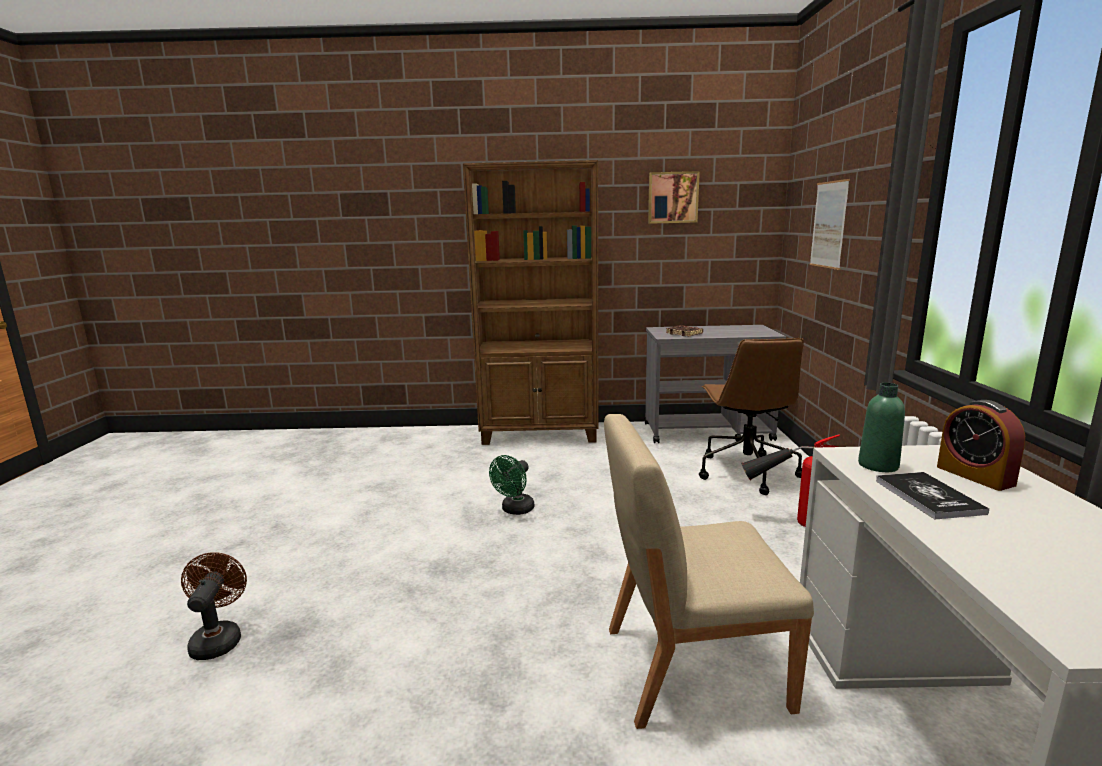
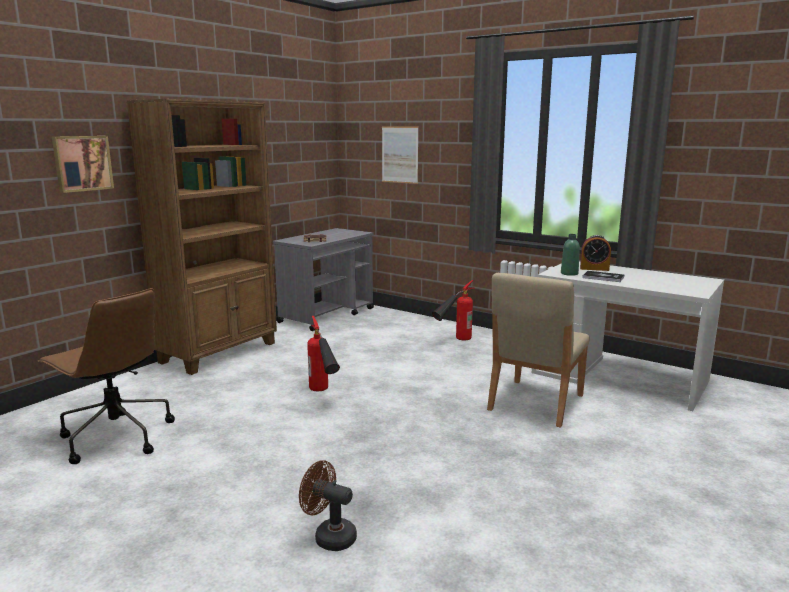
camera: 55 degrees left, 0 degrees up
(515, 510) = (323, 394): green fan -> fire extinguisher
(672, 197) = (278, 132): picture -> picture (82, 163)
(745, 471) = (392, 327): brown office chair -> brown office chair (115, 437)

